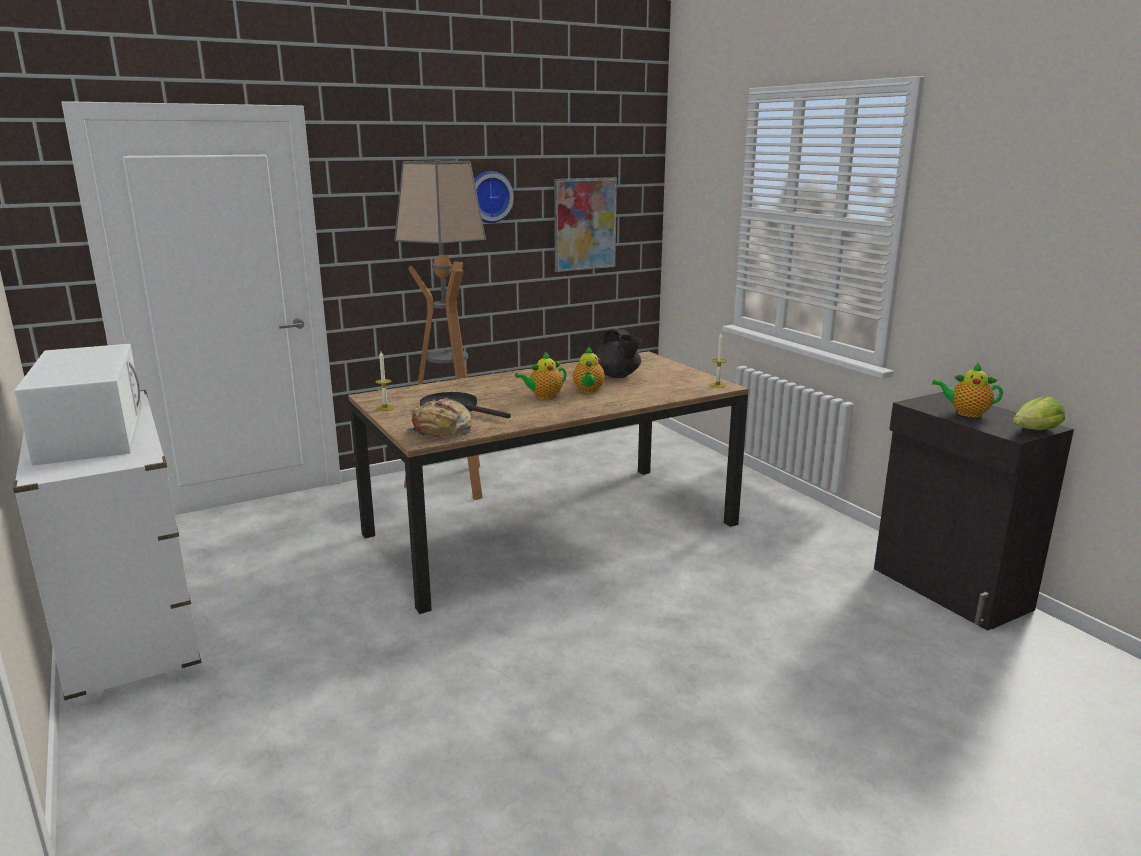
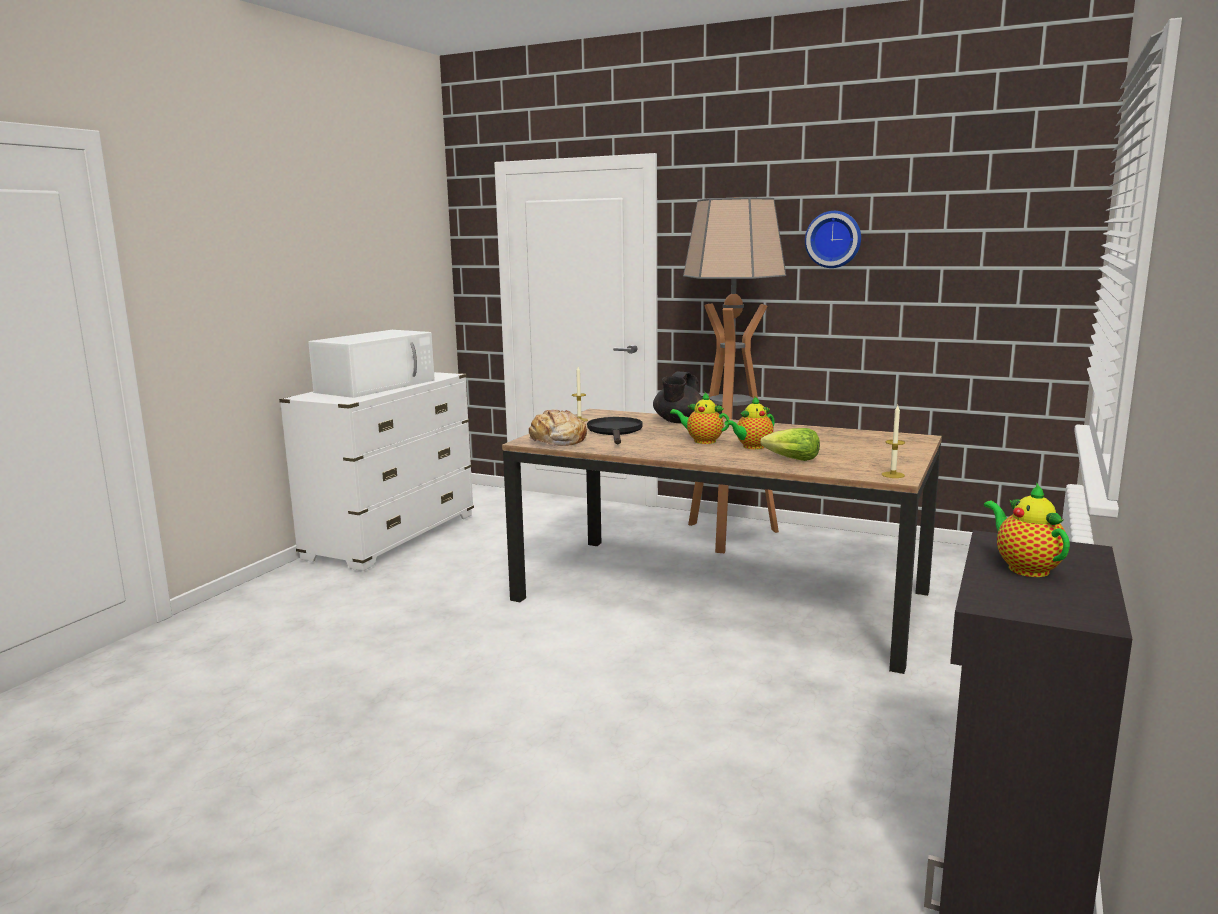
camera: 55 degrees right, 5 degrees down
(584, 224) = (963, 276): picture -> none
(617, 376) = (822, 444): black teapot -> black teapot (678, 421)
(1035, 431) = (1044, 614): lettuce -> lettuce (791, 459)

